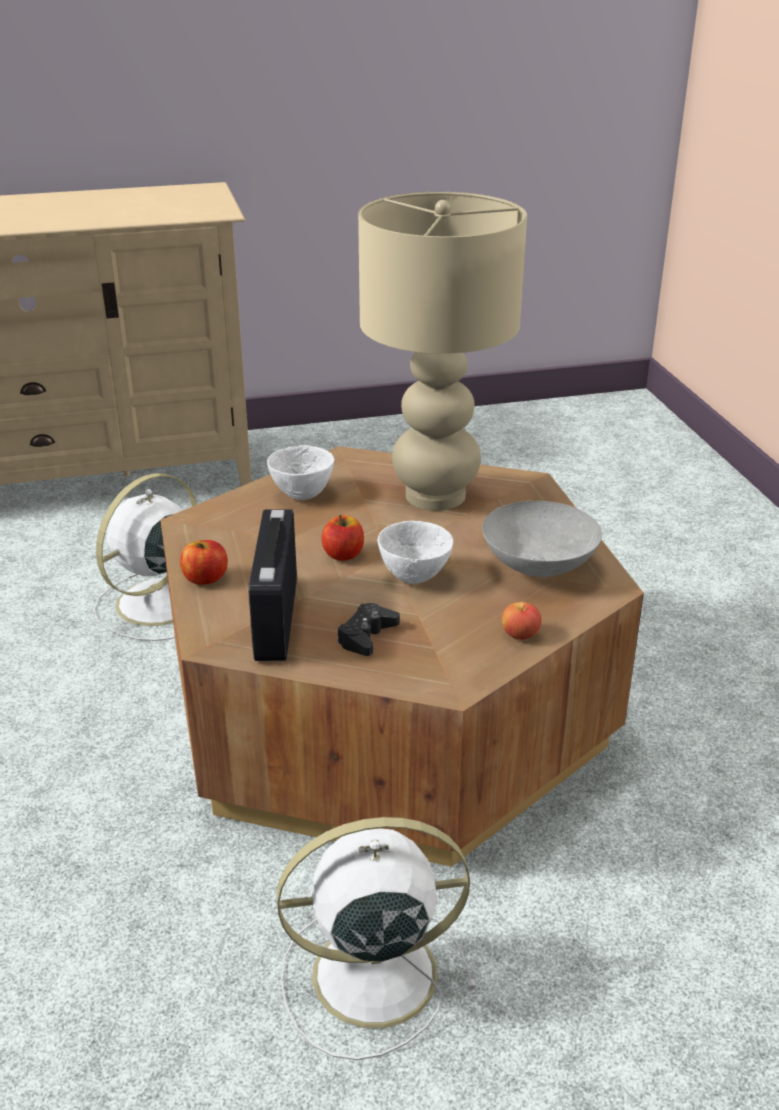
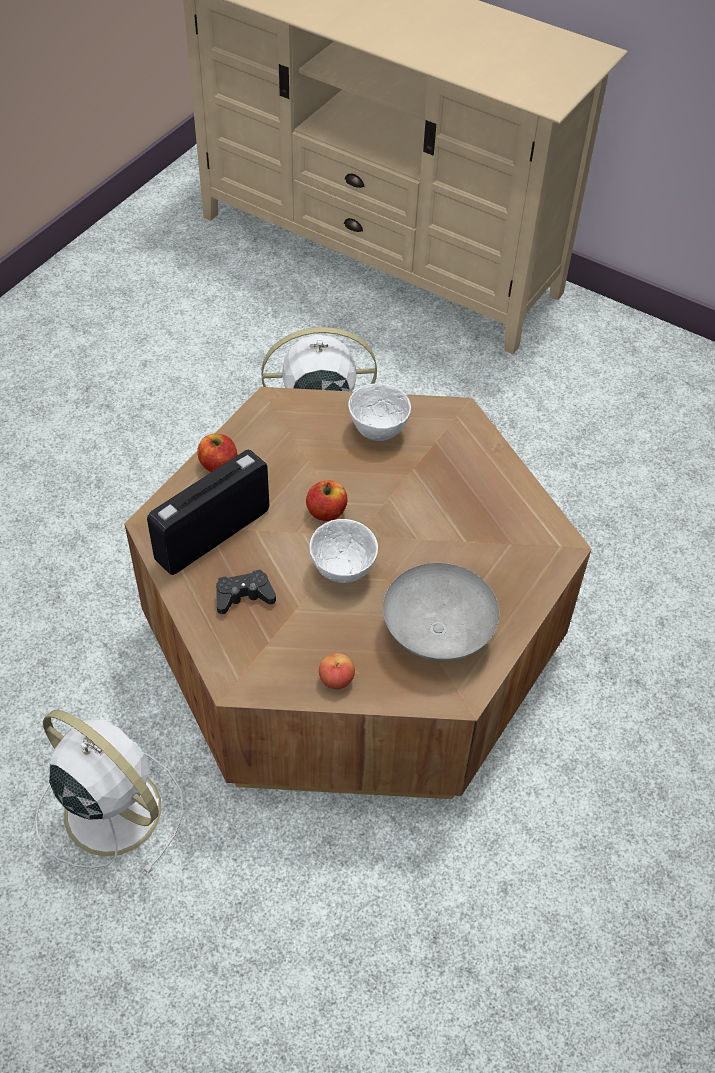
camera: 45 degrees right, 20 degrees up
(435, 495) = (468, 504): beige table lamp -> none

